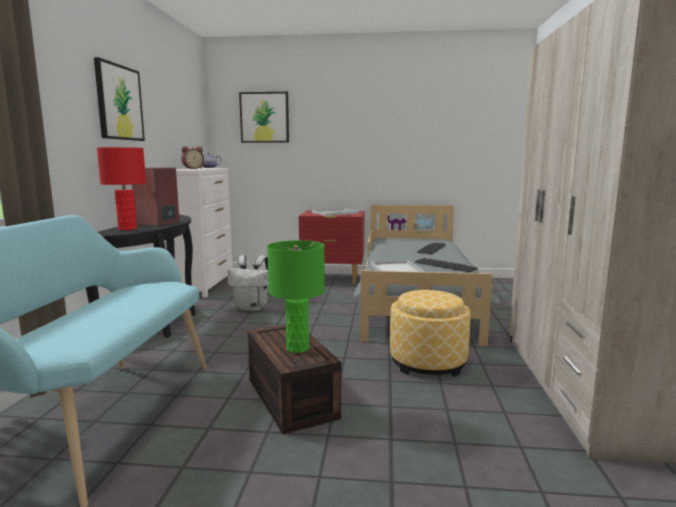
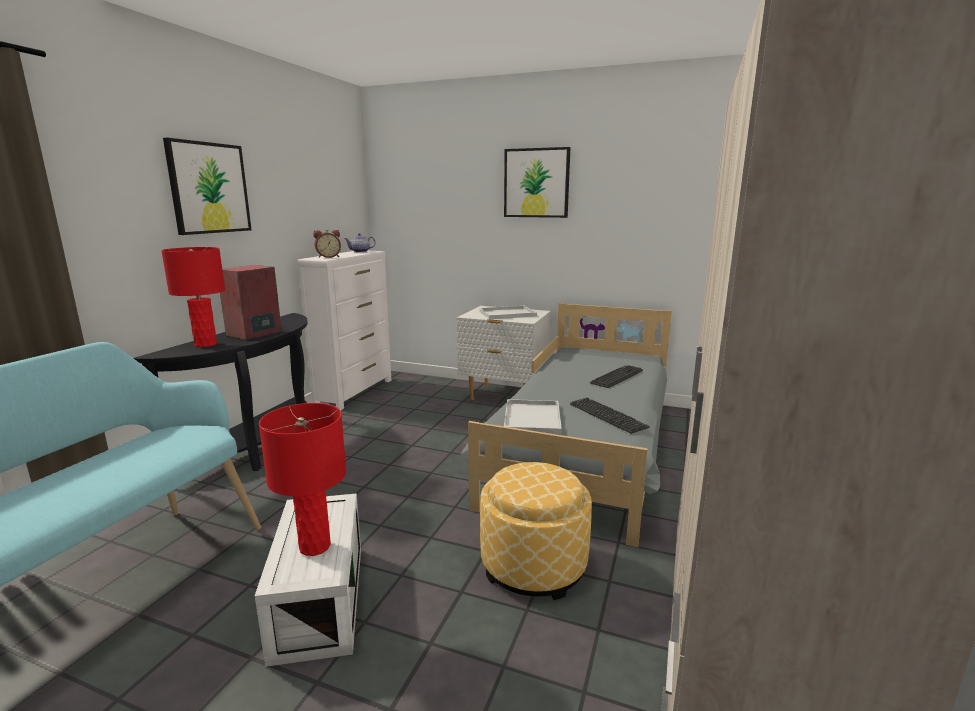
camera: 15 degrees right, 5 degrees up
(252, 308) = (379, 434): white backpack -> none
(264, 117) = (431, 187): picture -> picture (536, 183)
(289, 397) = (317, 598): brown storage box -> white storage box
(298, 348) = (315, 546): green table lamp -> red table lamp
(333, 280) = (504, 396): red nightstand -> white nightstand

